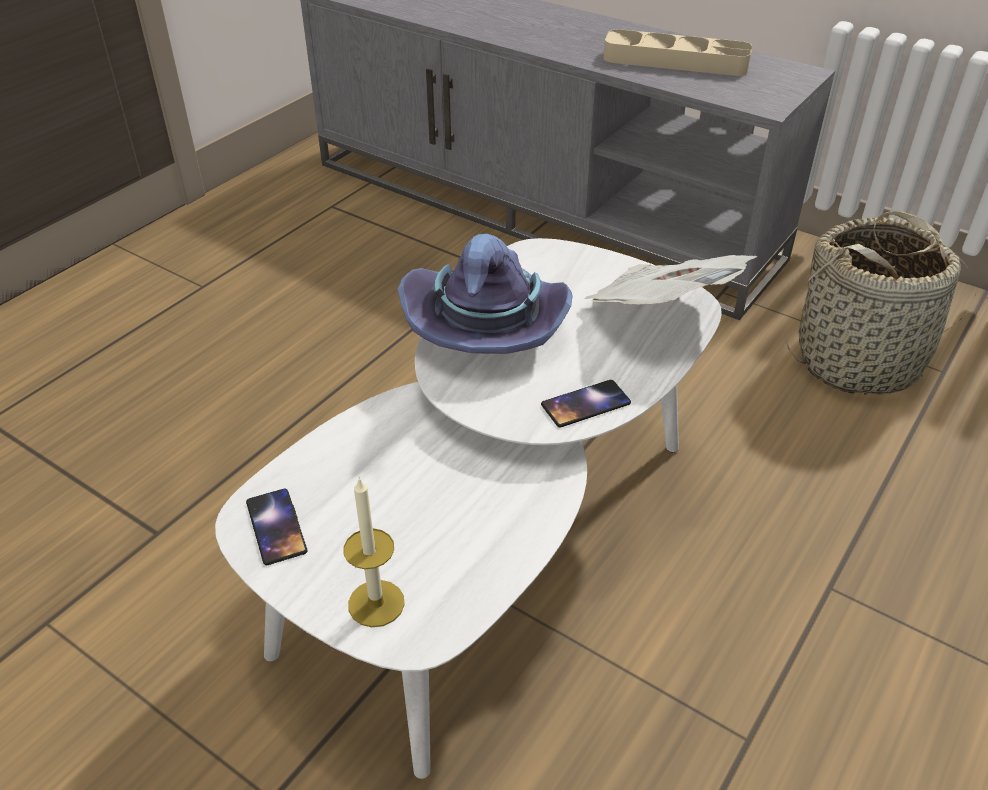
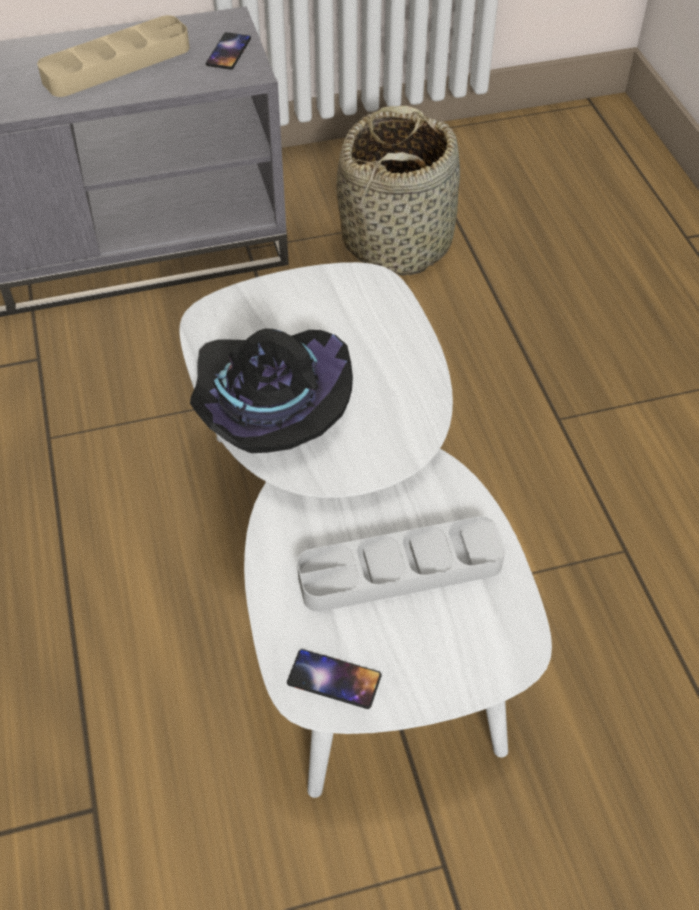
camera: 50 degrees left, 10 degrees up
(376, 603) = (468, 658): candle -> none
(426, 504) = (400, 570): none -> grey tray
(487, 325) = (267, 406): purple hat -> black hat
(586, 404) = (414, 411): phone -> phone (228, 51)
(662, 313) = (363, 303): newspaper -> none

